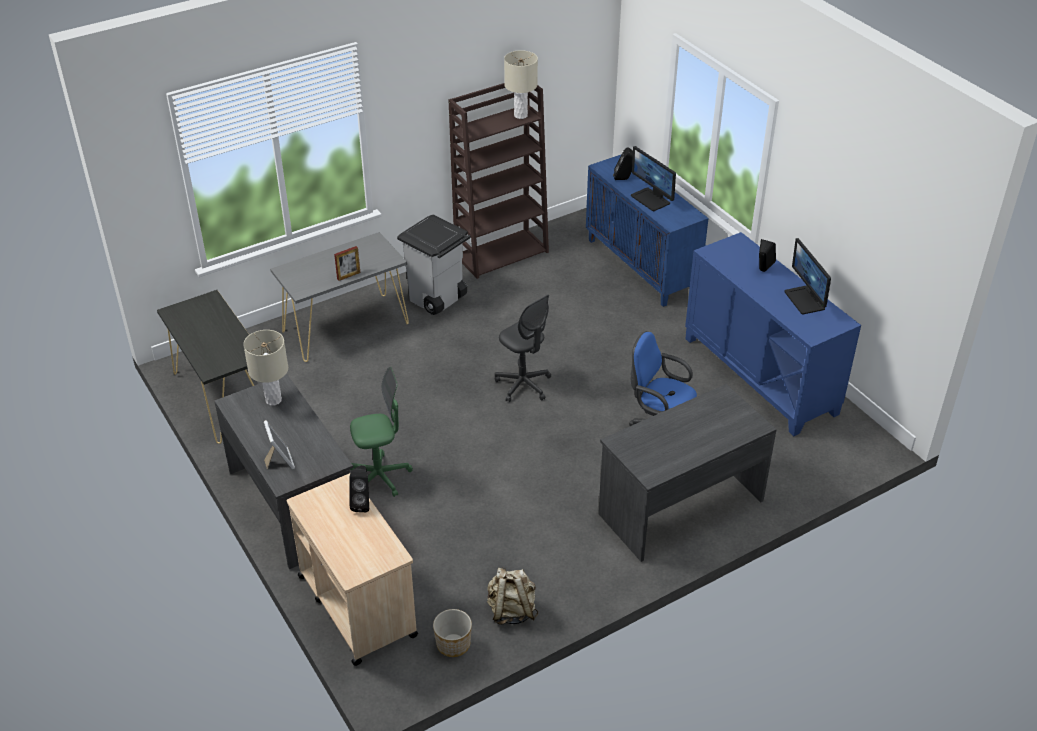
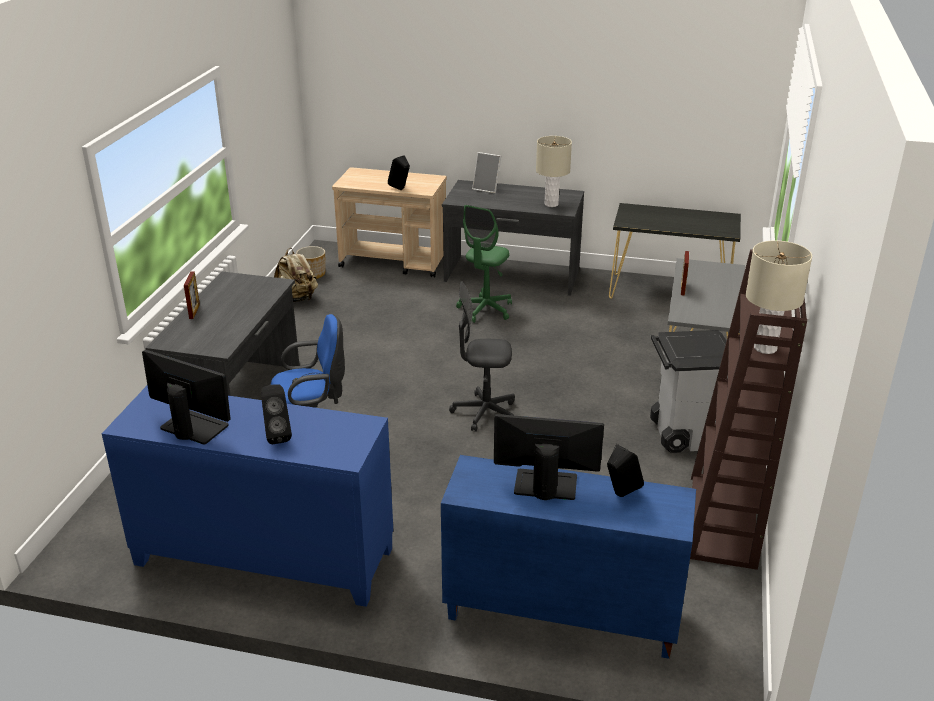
camera: 135 degrees right, 10 degrees down
(711, 447) = (194, 311): none -> picture frame

